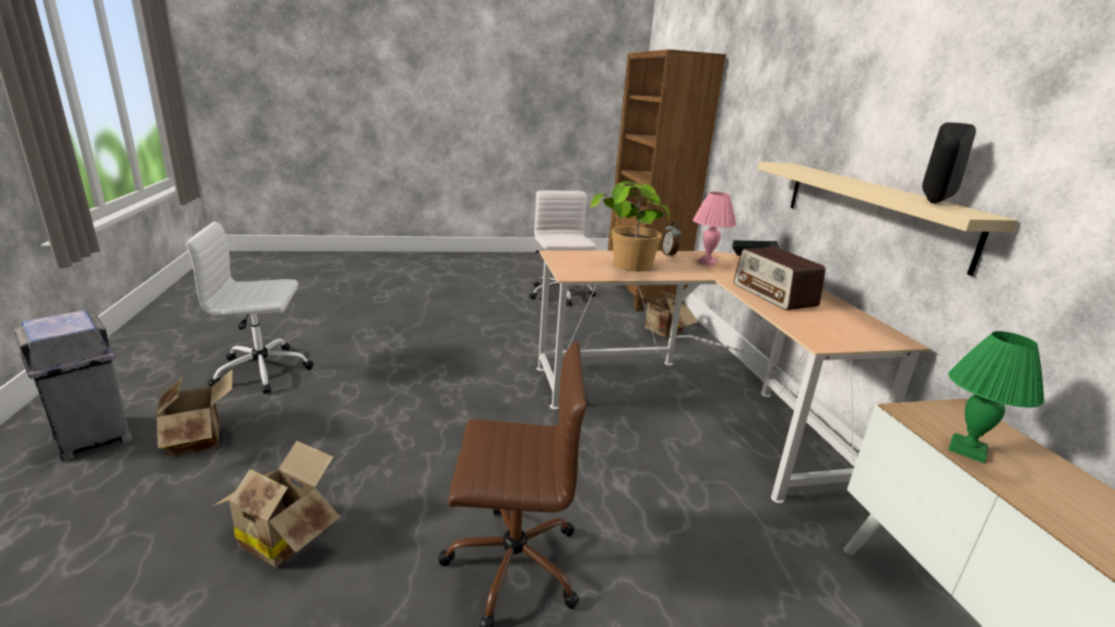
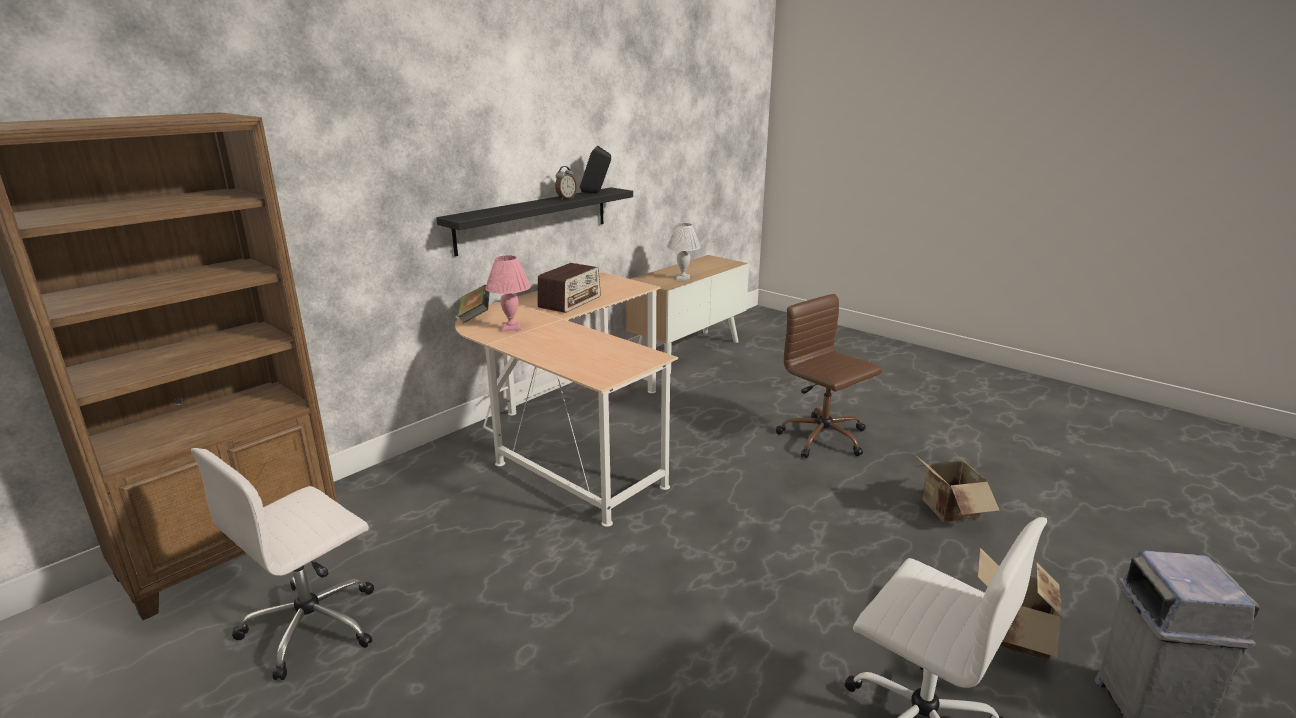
camera: 125 degrees left, 0 degrees up
(626, 270) = (599, 345): potted plant -> none
(662, 332) = (409, 489): cardboard box -> none
(669, 255) = (511, 343): alarm clock -> alarm clock (566, 198)
(870, 210) = (534, 219): beige shelf -> black shelf
(968, 450) = (683, 278): green table lamp -> white table lamp

